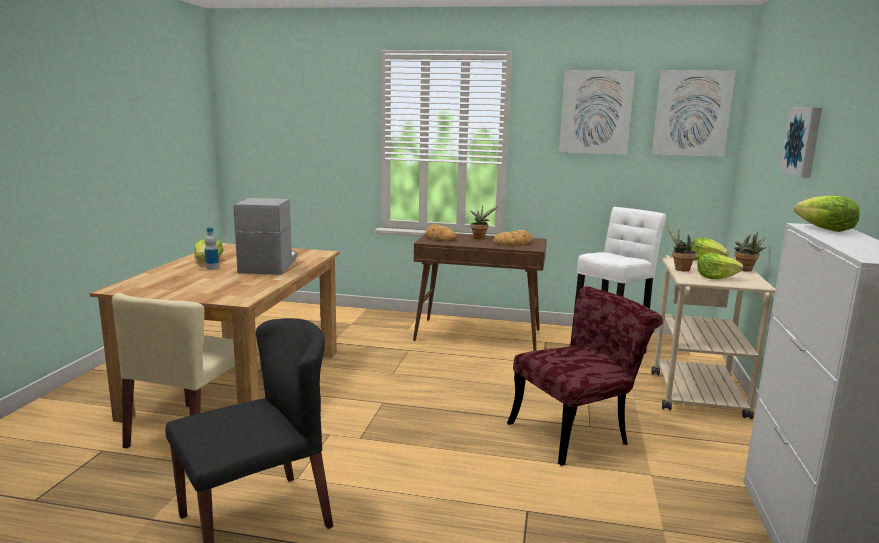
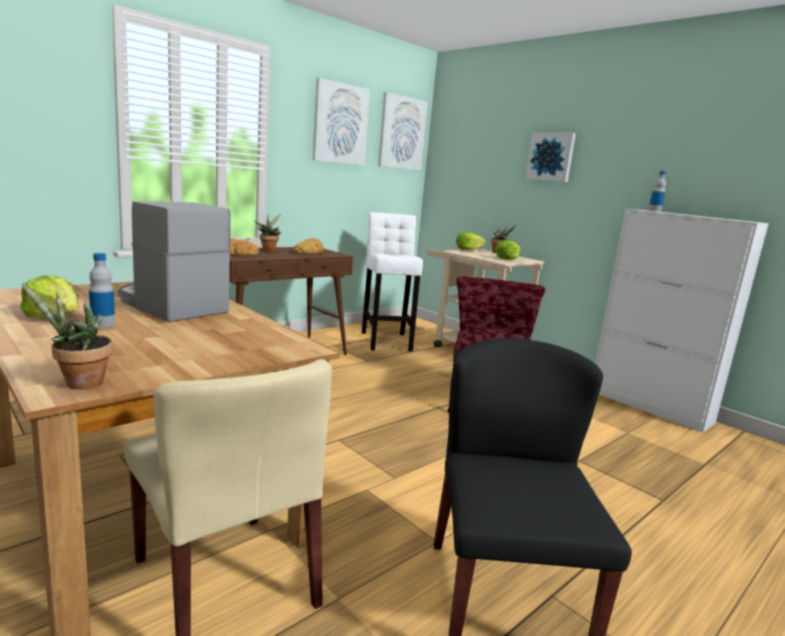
camera: 55 degrees left, 0 degrees up
(679, 269) = (477, 256): potted plant -> potted plant (78, 384)
(824, 229) = (654, 211): lettuce -> bottle

